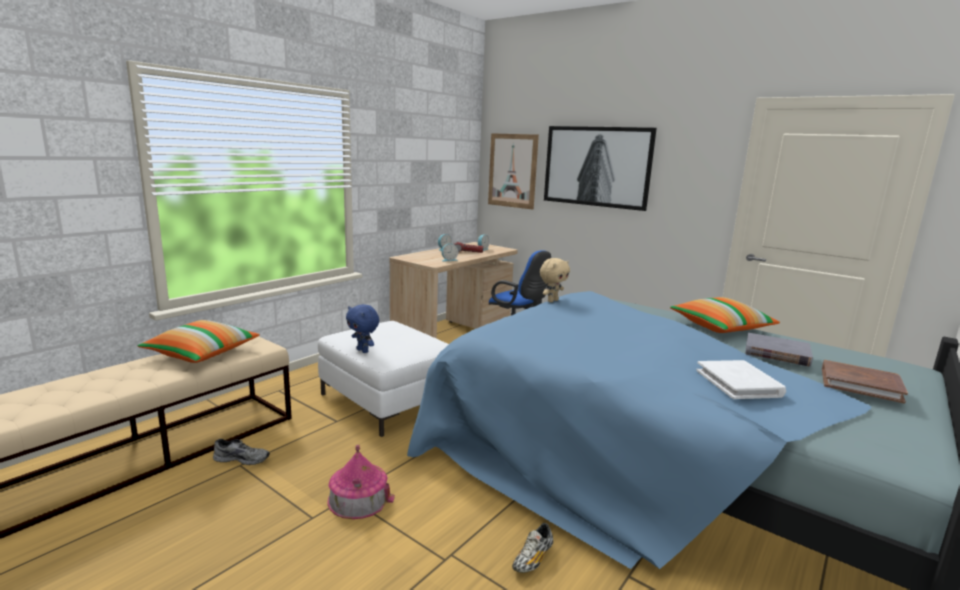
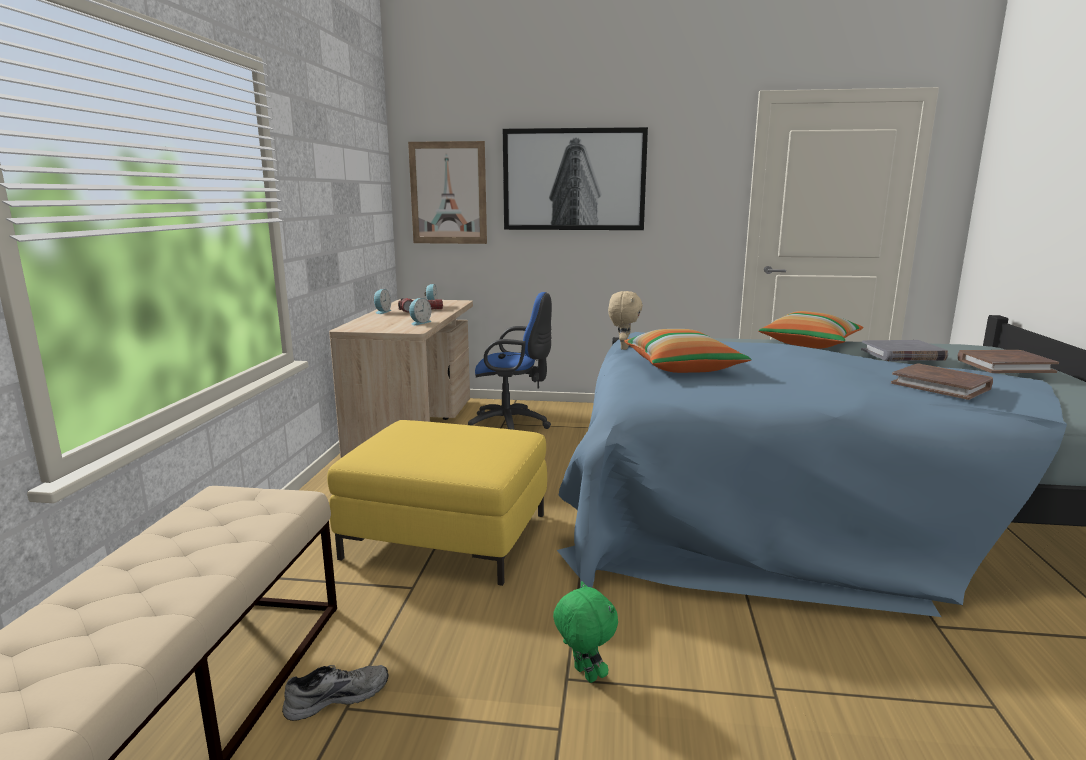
camera: 30 degrees left, 0 degrees up
(202, 354) = (190, 540): pillow -> pillow (683, 367)
(358, 498) = (583, 674): toy house -> green plush toy
(363, 351) = (436, 466): blue plush toy -> none
(388, 400) = (447, 536): white ottoman -> yellow ottoman
(533, 559) = (848, 651): shoe -> none
(739, 383) = (941, 385): white book -> brown book

